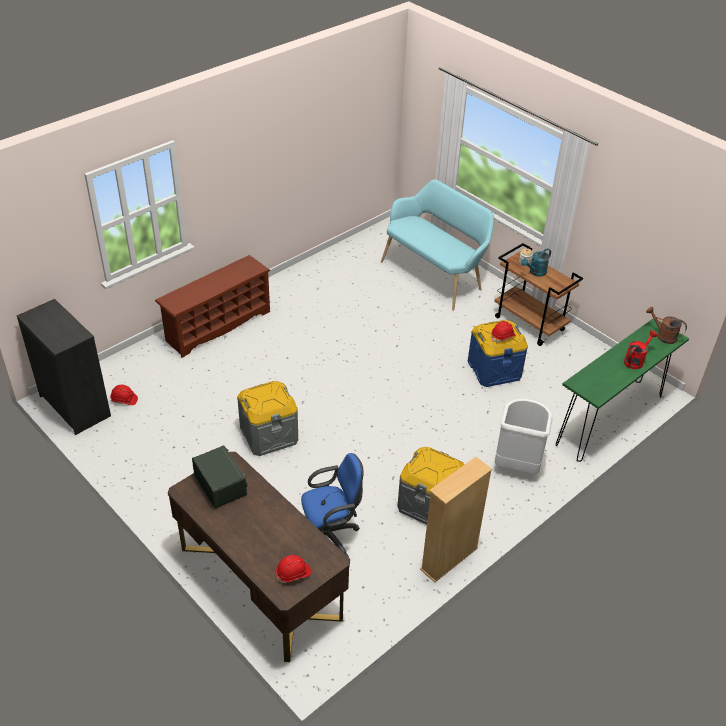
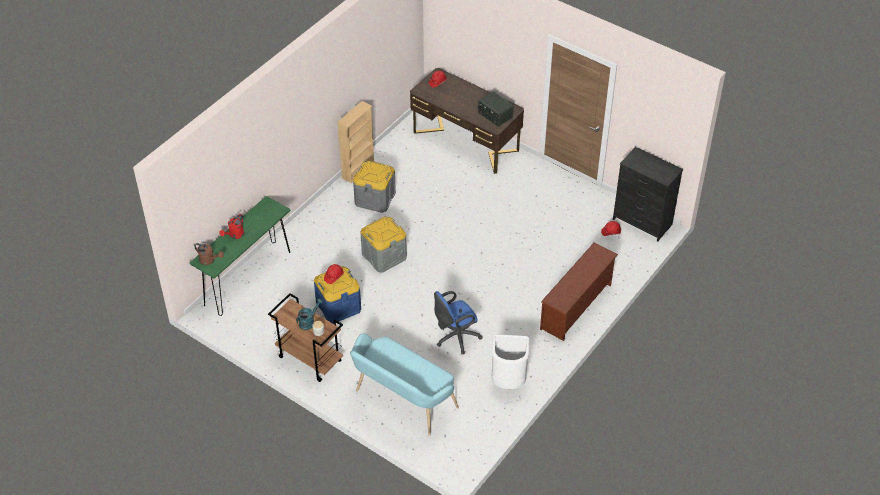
camera: 170 degrees right, 5 degrees up
(269, 435) = (496, 225): grey storage box -> grey storage box (384, 256)
(330, 536) = (433, 170): blue office chair -> blue office chair (455, 337)
(516, 465) = (318, 232): white trash can -> white trash can (508, 382)

